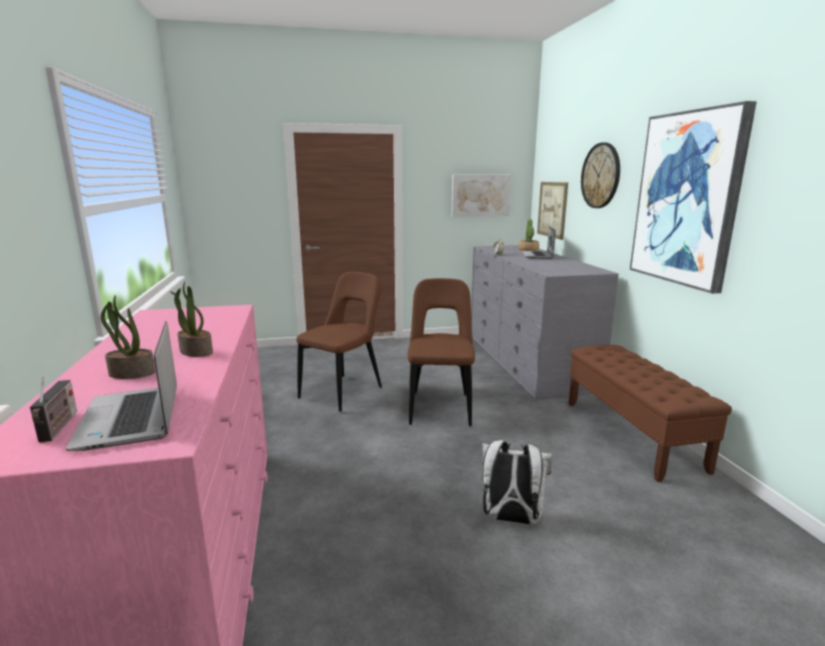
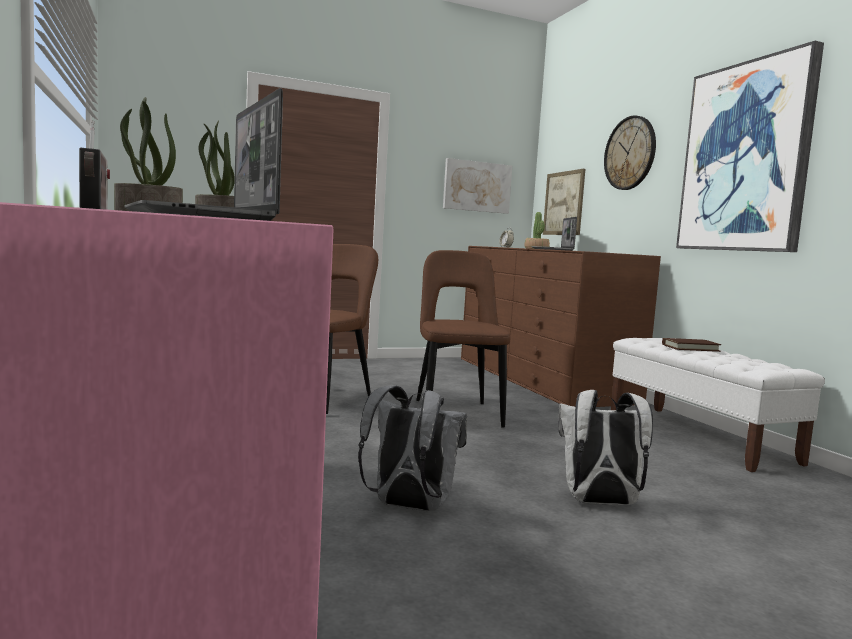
camera: 10 degrees left, 10 degrees down
(363, 520) = (408, 507): none -> grey backpack
(527, 360) = (540, 378): grey dresser -> brown dresser
(629, 363) = (690, 348): none -> brown book
(632, 435) = (698, 436): brown bench -> white bench

